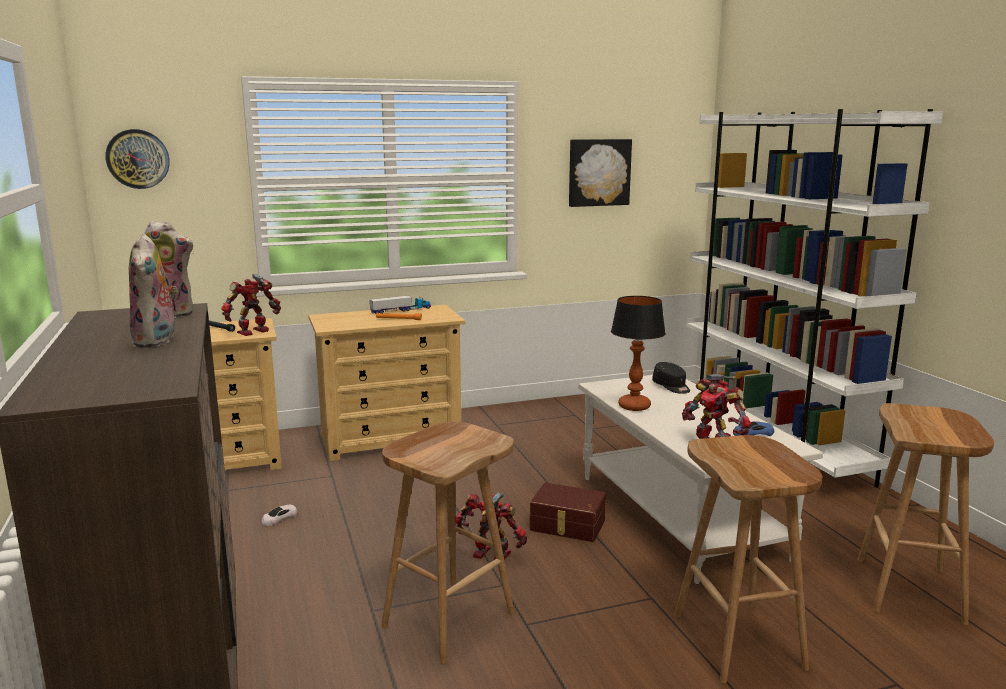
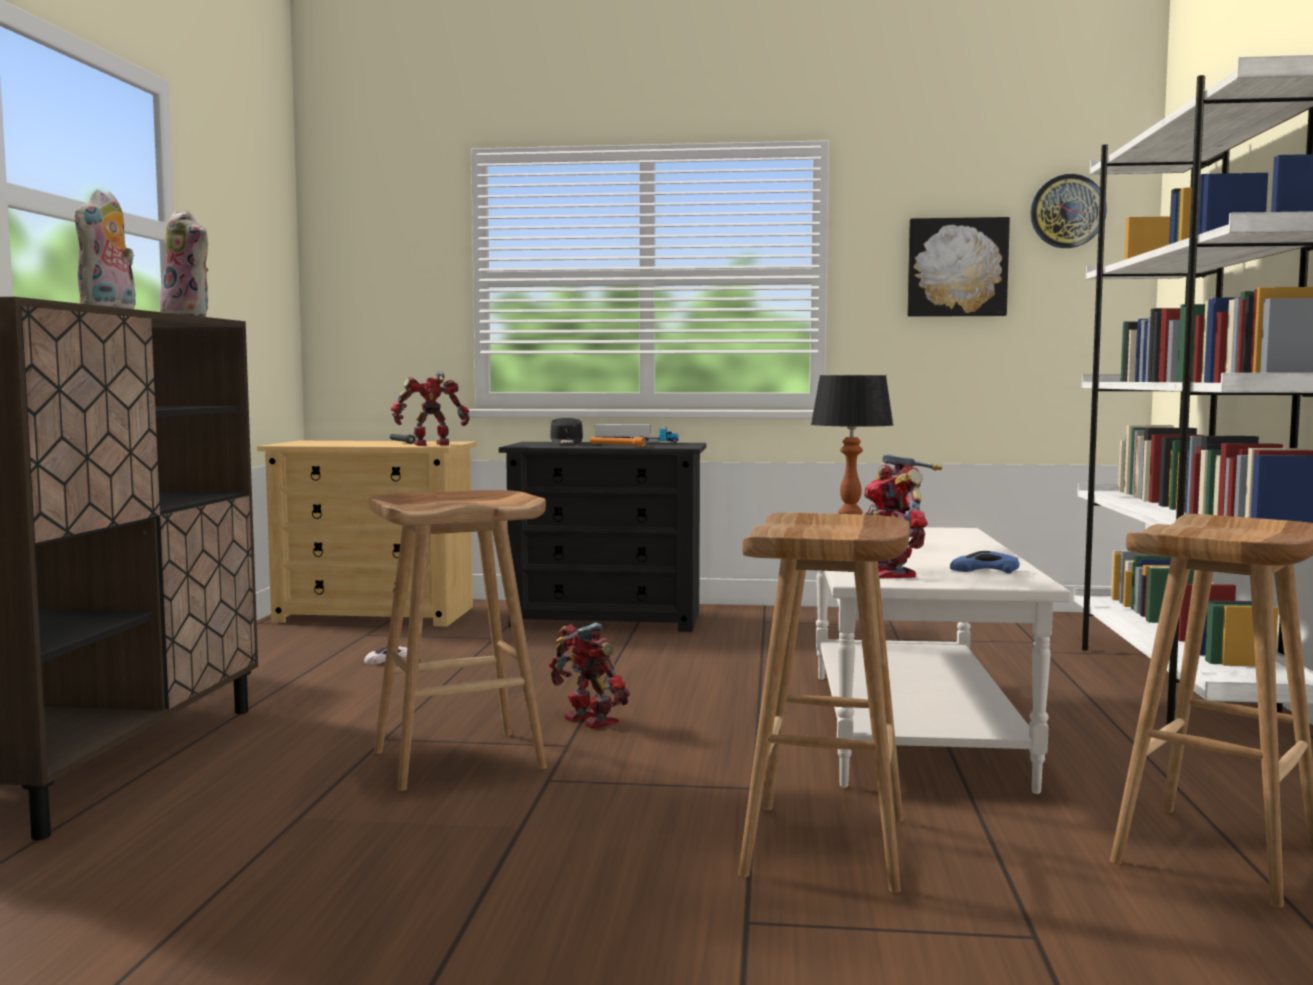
camera: 25 degrees right, 10 degrees down
(138, 159) = (353, 247): wall clock -> wall clock (1067, 211)
(391, 439) = (608, 619): beige dresser -> black dresser
(567, 526) = (730, 712): brown storage box -> none
(671, 387) = (944, 535): black cap -> black cap (566, 443)

